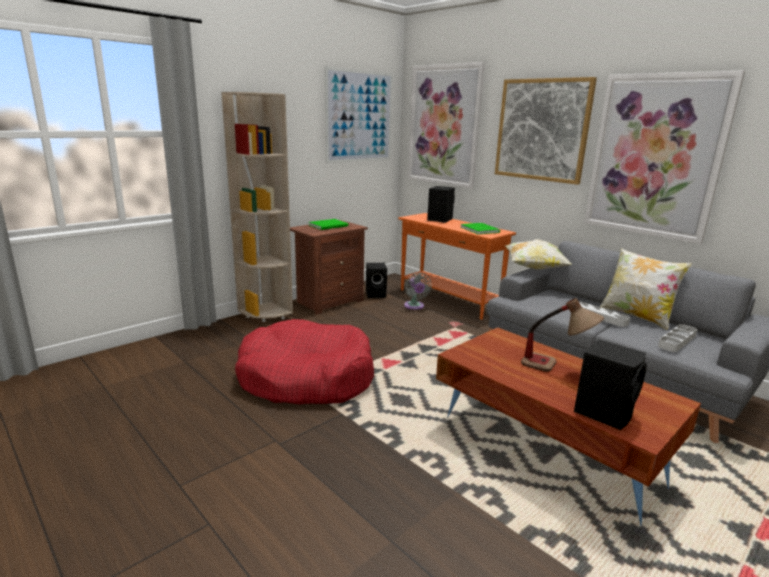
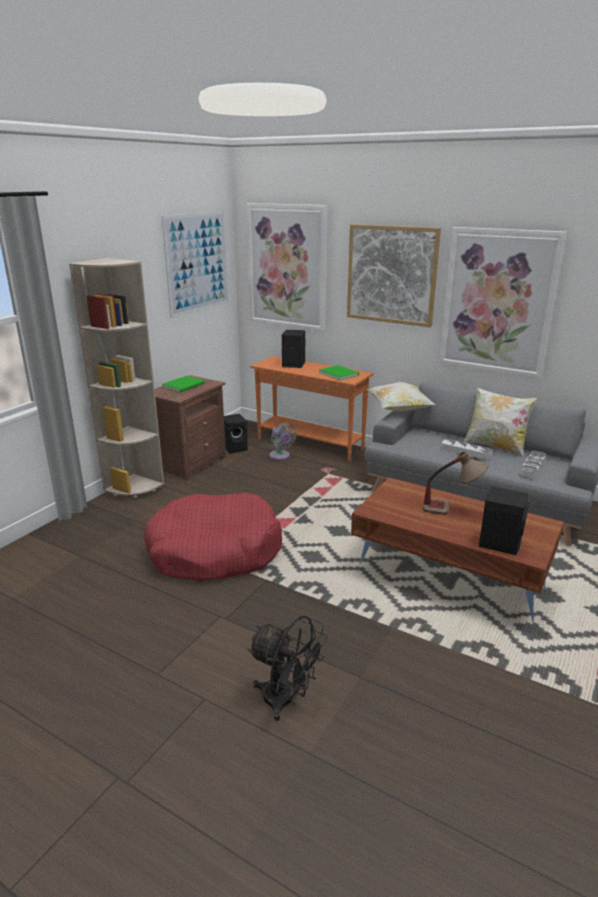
camera: 15 degrees left, 5 degrees up
(293, 548) = (286, 700): none -> black fan

